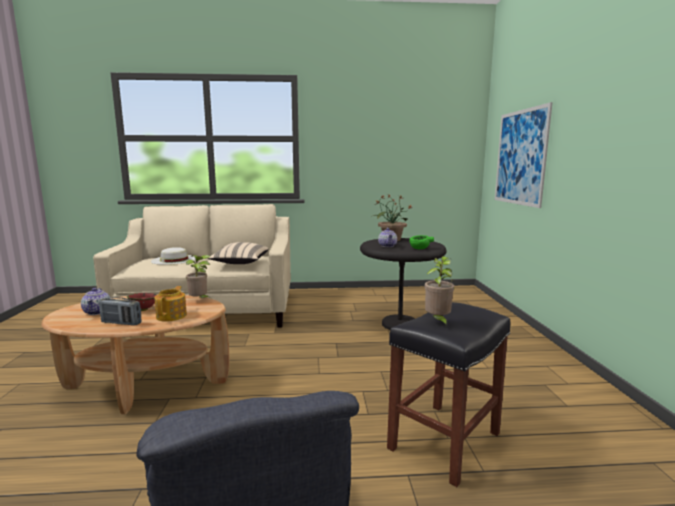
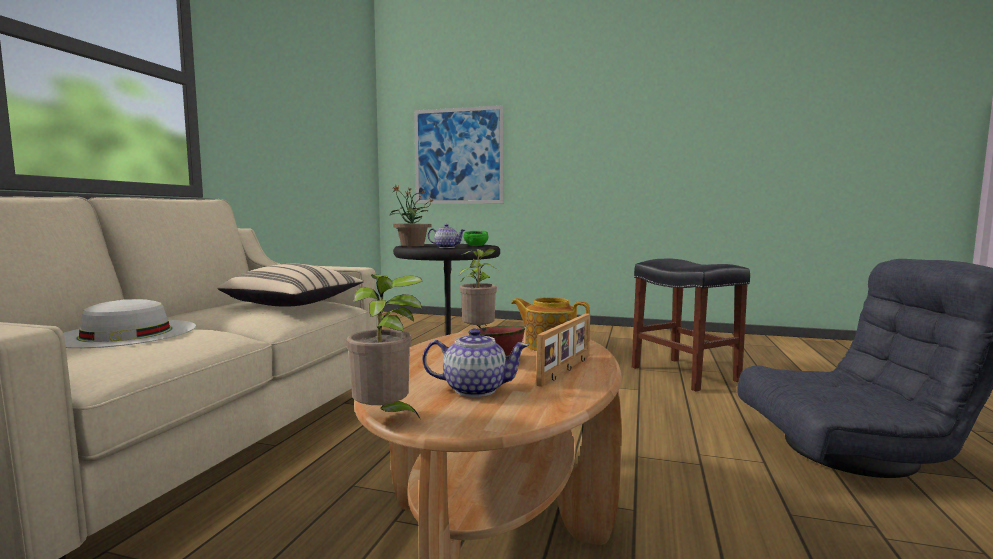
camera: 70 degrees left, 5 degrees down
(121, 323) = (567, 369): radio -> picture frame
(438, 321) = (701, 262): potted plant -> potted plant (385, 418)

